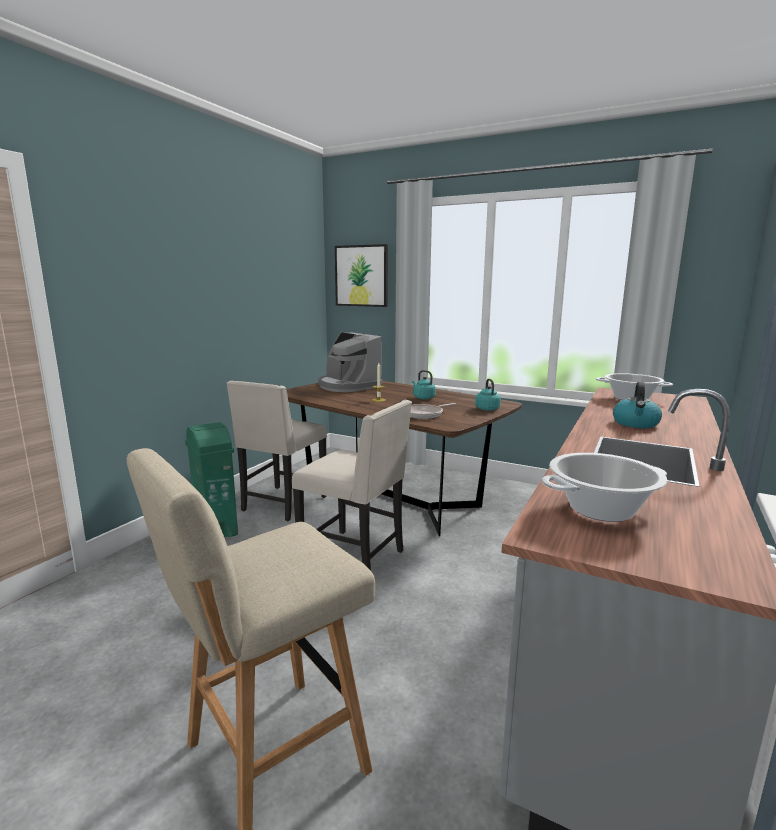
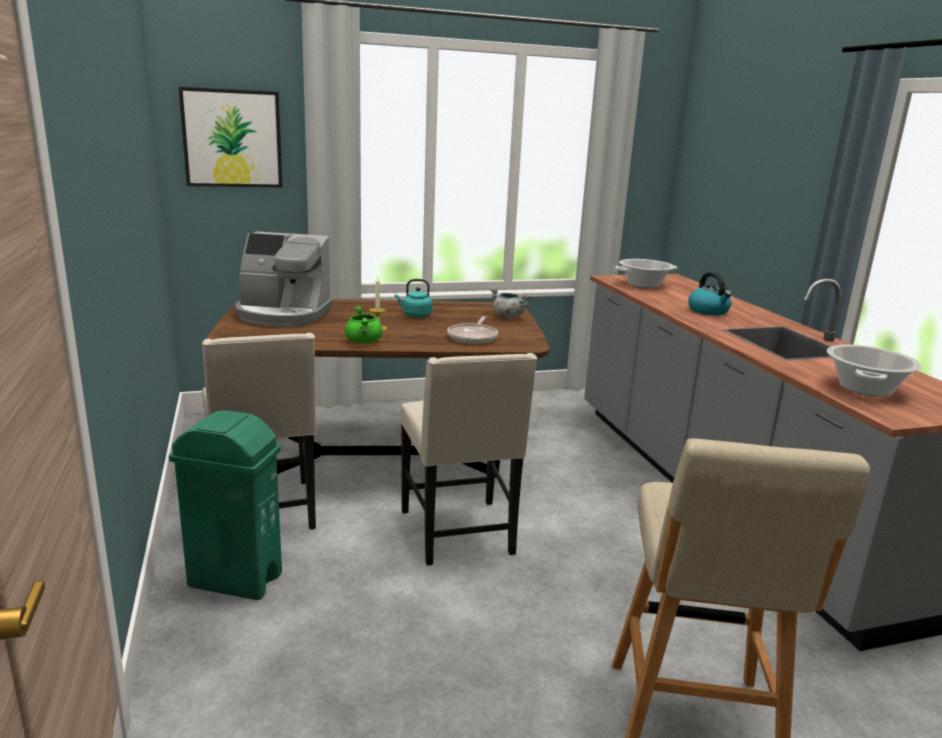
camera: 45 degrees left, 5 degrees up
(350, 404) = (364, 342): none -> green cooking pot
(355, 557) = (459, 533): beige chair -> beige chair turned 90 degrees clockwise
(486, 408) = (507, 316): turquoise kettle -> grey cooking pot

